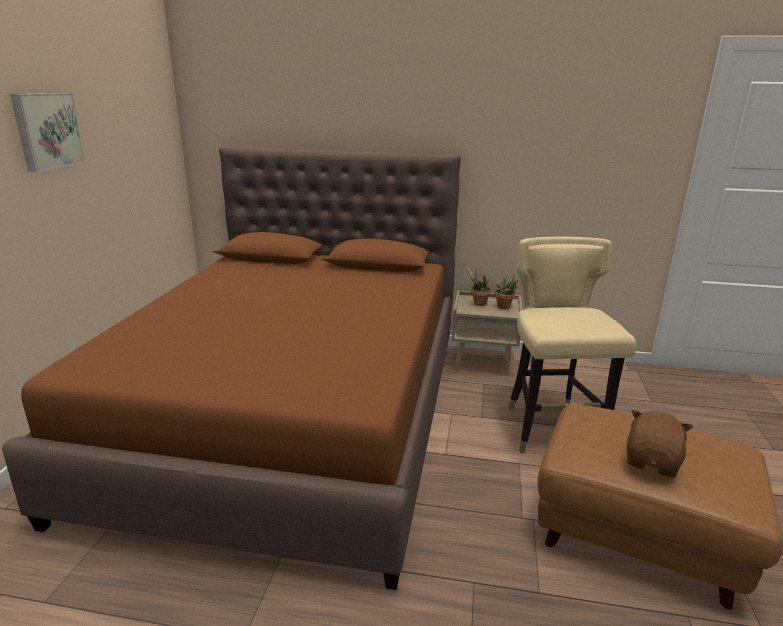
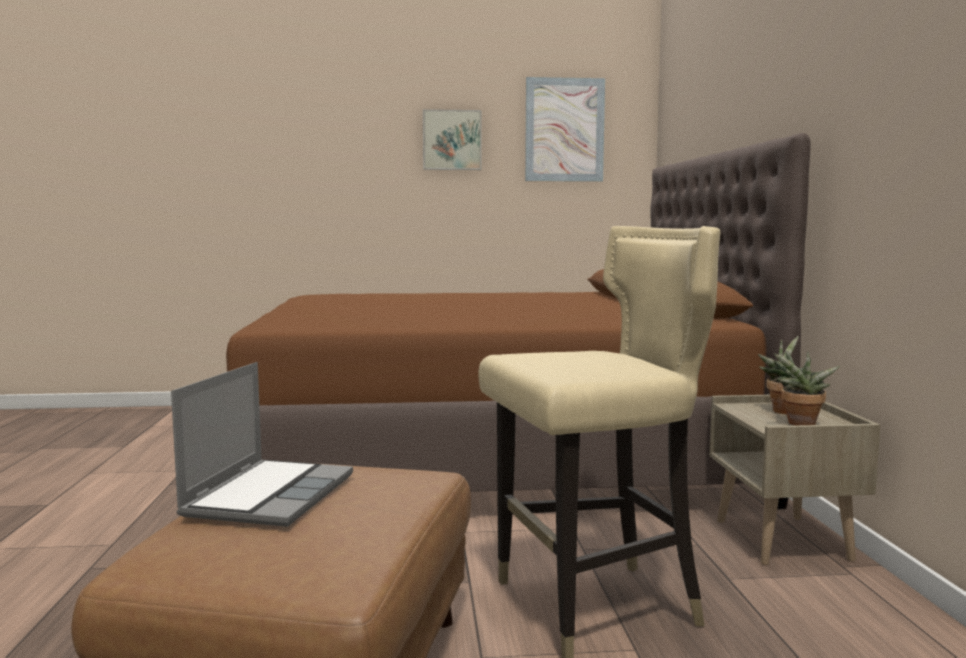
camera: 75 degrees right, 15 degrees down
(128, 110) = (564, 130): none -> picture
(652, 462) = (269, 494): brown plush toy -> laptop

